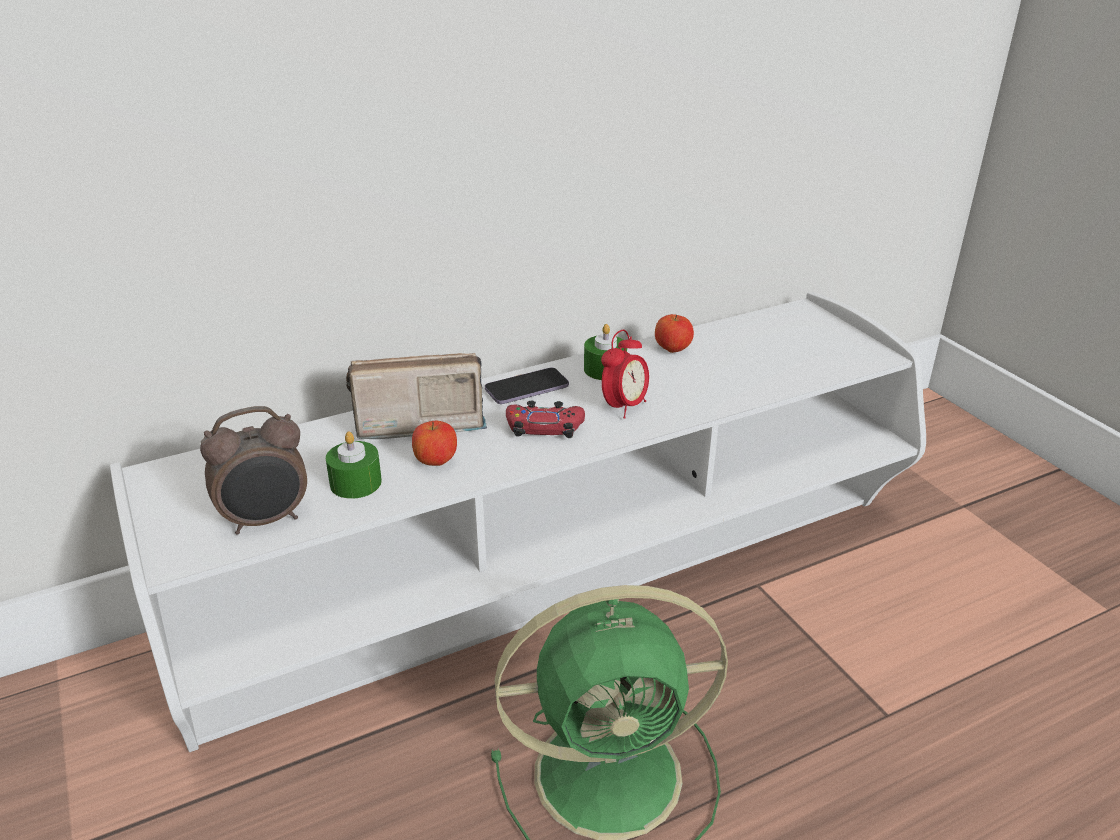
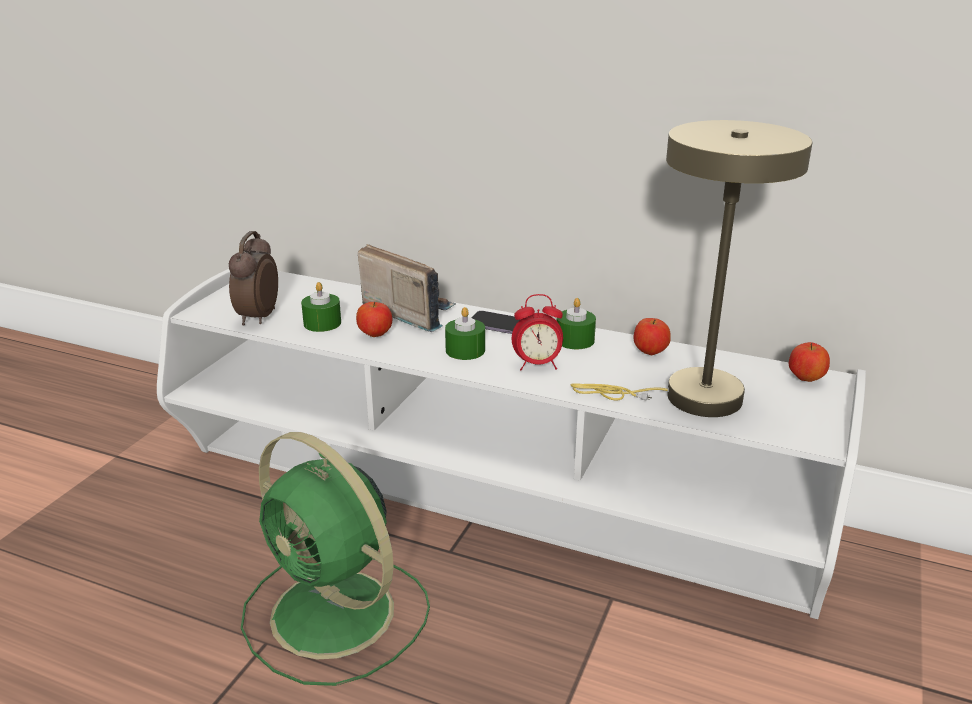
camera: 50 degrees right, 5 degrees down
(266, 520) = (257, 317): alarm clock -> alarm clock turned 75 degrees clockwise
(544, 428) = (465, 350): red game controller -> green candle
(764, 371) = (689, 398): none -> beige table lamp
(791, 316) = (806, 379): none -> apple

